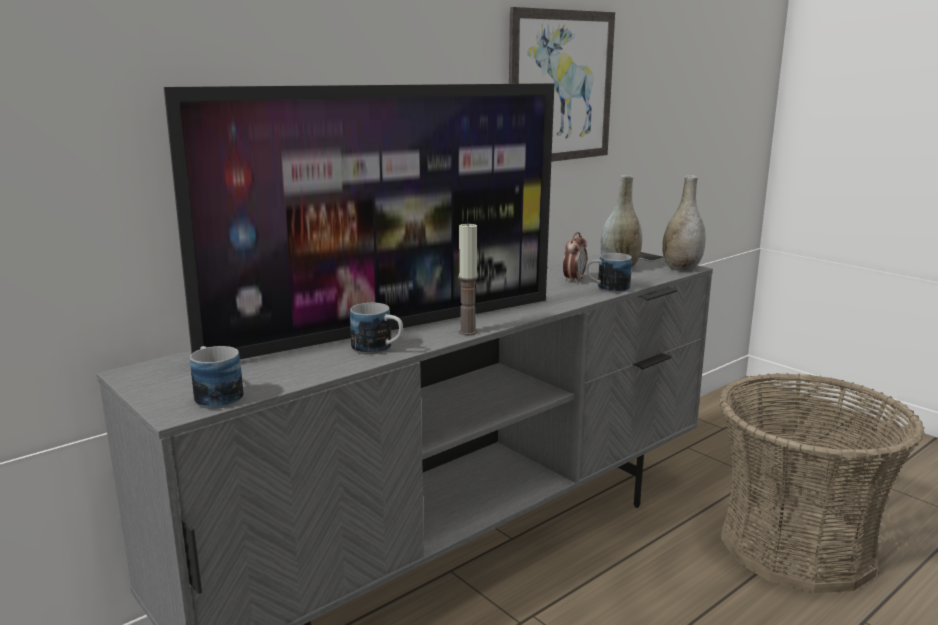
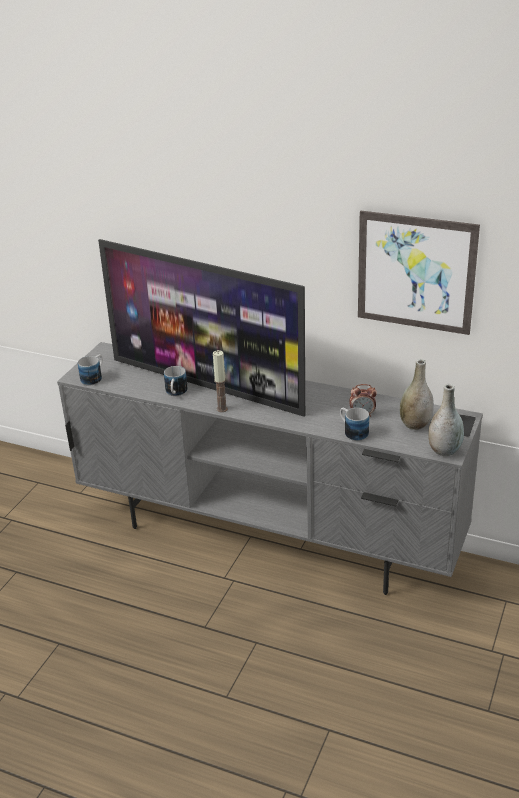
camera: 65 degrees right, 15 degrees up
(797, 546) = (399, 686): basket -> none

